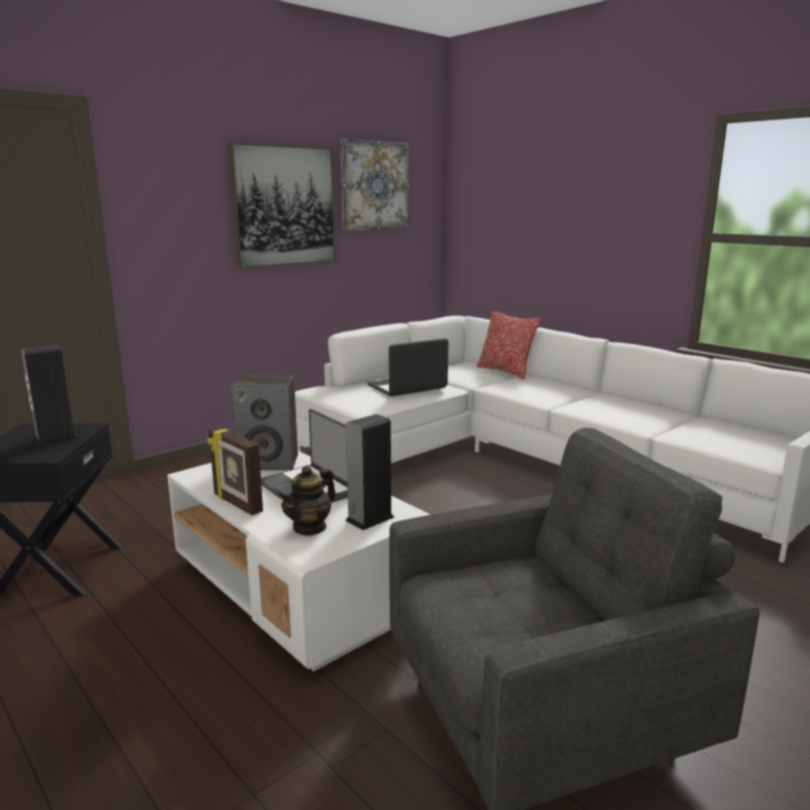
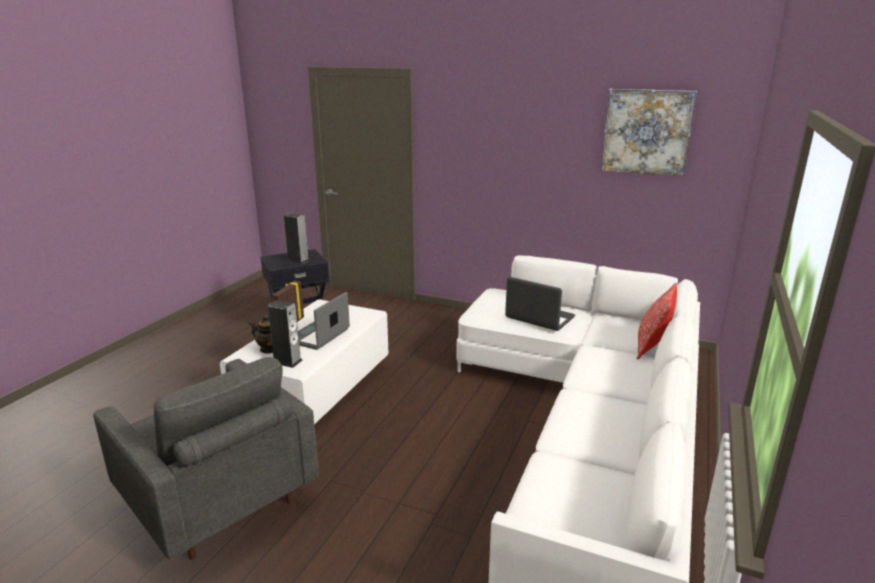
camera: 65 degrees right, 5 degrees up
(269, 462) = (350, 316): speaker -> none
(284, 206) = (543, 144): picture -> none

